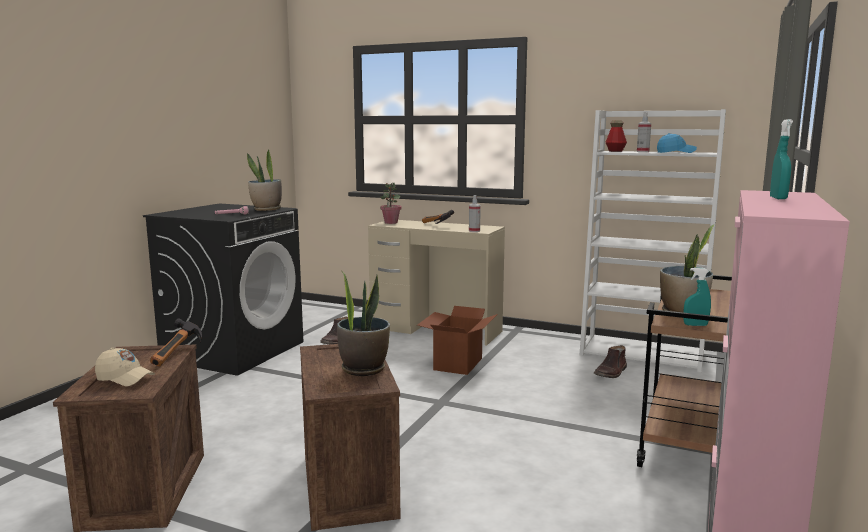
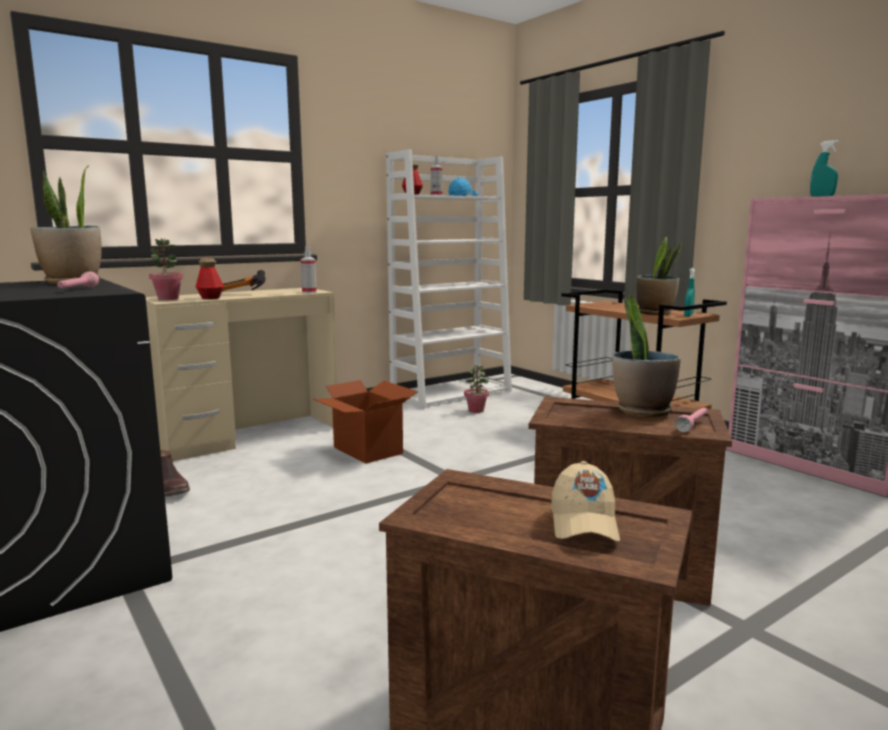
camera: 60 degrees left, 0 degrees up
(125, 378) = (583, 523): beige cap -> beige cap turned 135 degrees clockwise
(179, 355) = (494, 481): hammer -> none
(339, 386) = (693, 424): none -> pink flashlight
(408, 226) = (210, 298): none -> bottle
(611, 372) = (476, 410): brown boot -> potted plant

